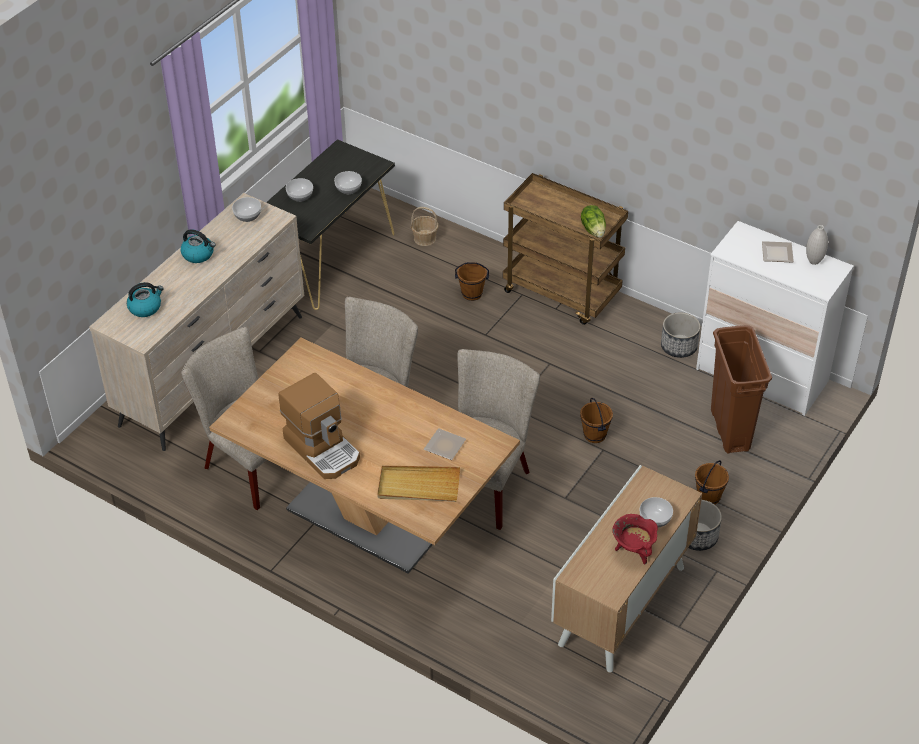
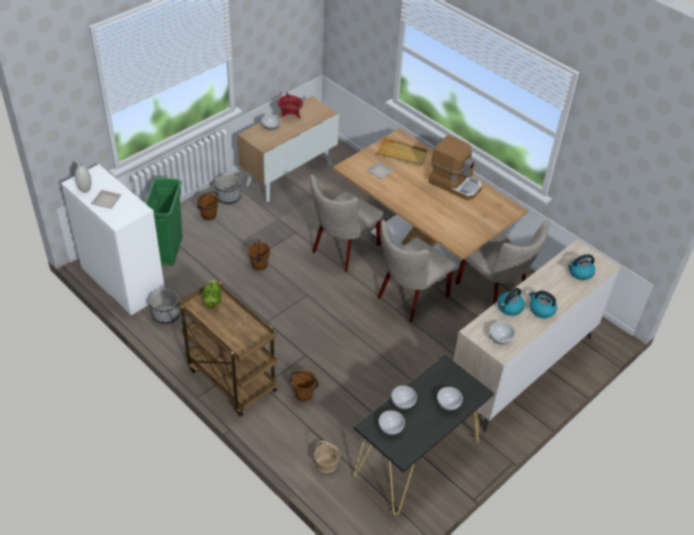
camera: 170 degrees left, 0 degrees up
(237, 250) = (509, 308): none -> kettle
(323, 448) = (455, 184): coffee machine -> coffee machine turned 150 degrees clockwise
(357, 167) = (390, 427): none -> bowl
(730, 430) = (169, 250): brown trash can -> green trash can

